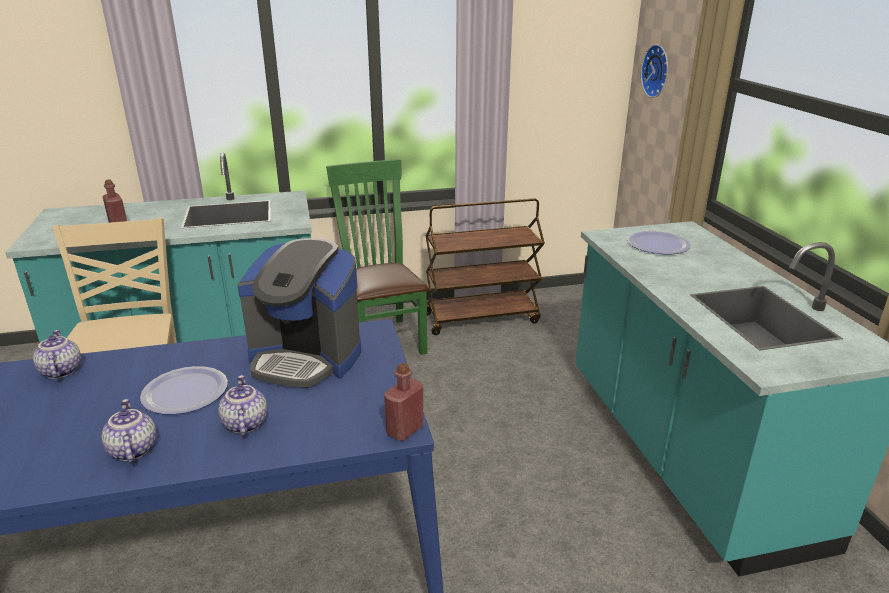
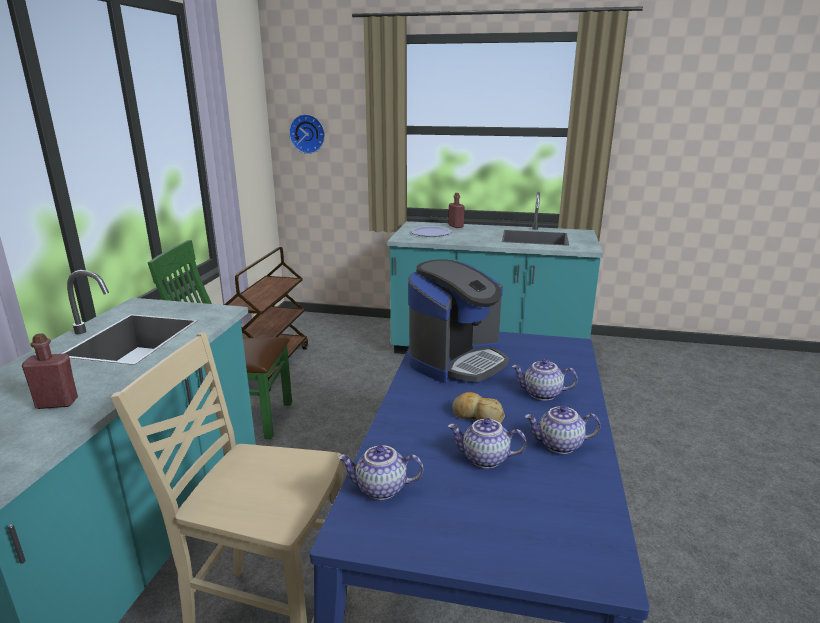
camera: 65 degrees left, 5 degrees down
(104, 410) = (484, 459): none -> teapot
(185, 392) = (477, 416): plate -> bread
(405, 430) = (574, 344): red bottle -> red bottle (455, 226)

